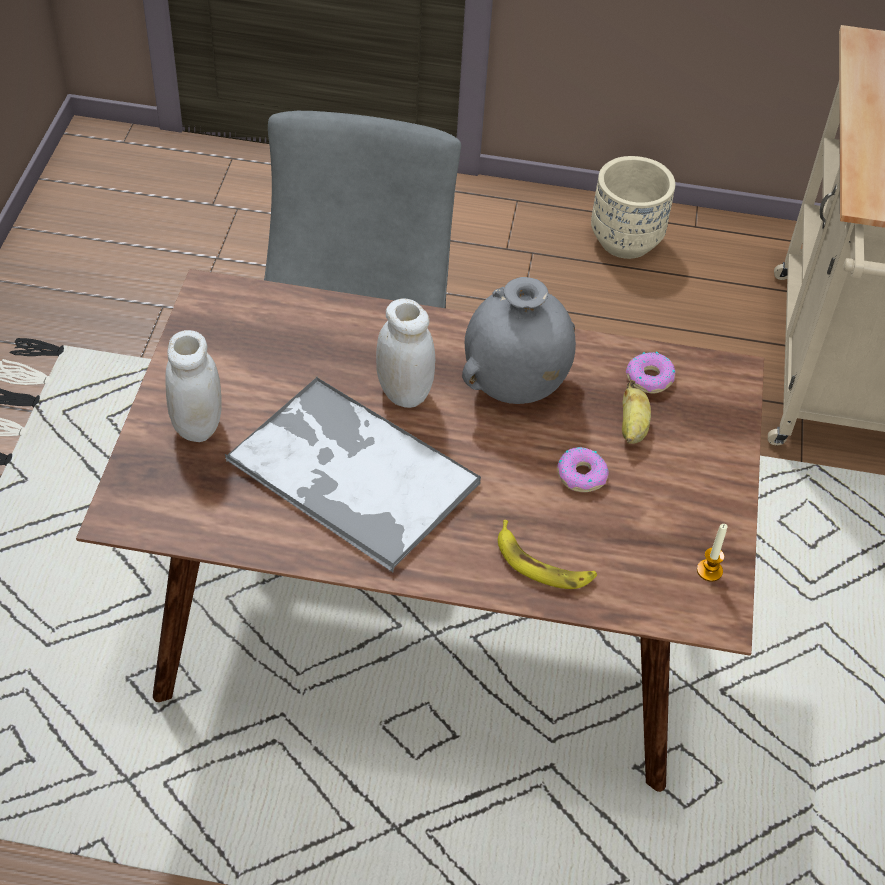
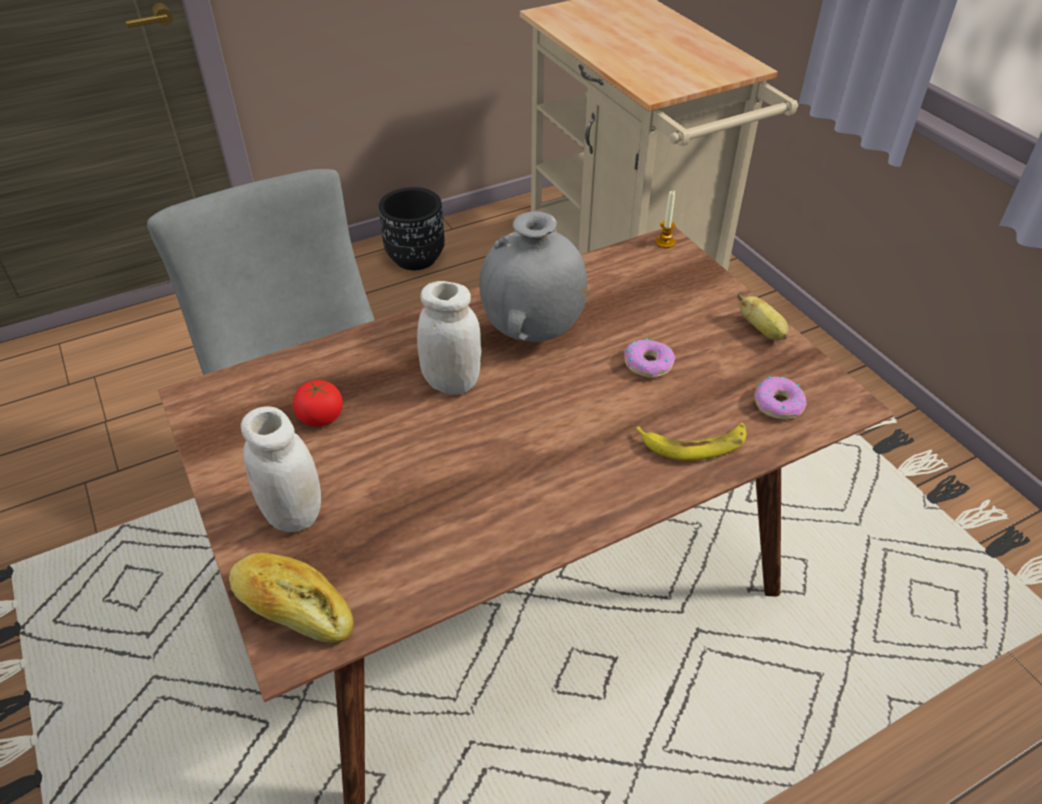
camera: 35 degrees left, 5 degrees down
(141, 492) = (293, 608): none -> bread
(281, 362) = (321, 417): none -> tomato
(350, 472) = (472, 468): tray -> none
(625, 241) = (415, 258): beige planter -> black planter
(632, 428) = (644, 312): banana -> banana (762, 330)
(650, 378) = (618, 275): donut -> donut (778, 404)
(709, 571) = (804, 376): candle -> candle (665, 242)

